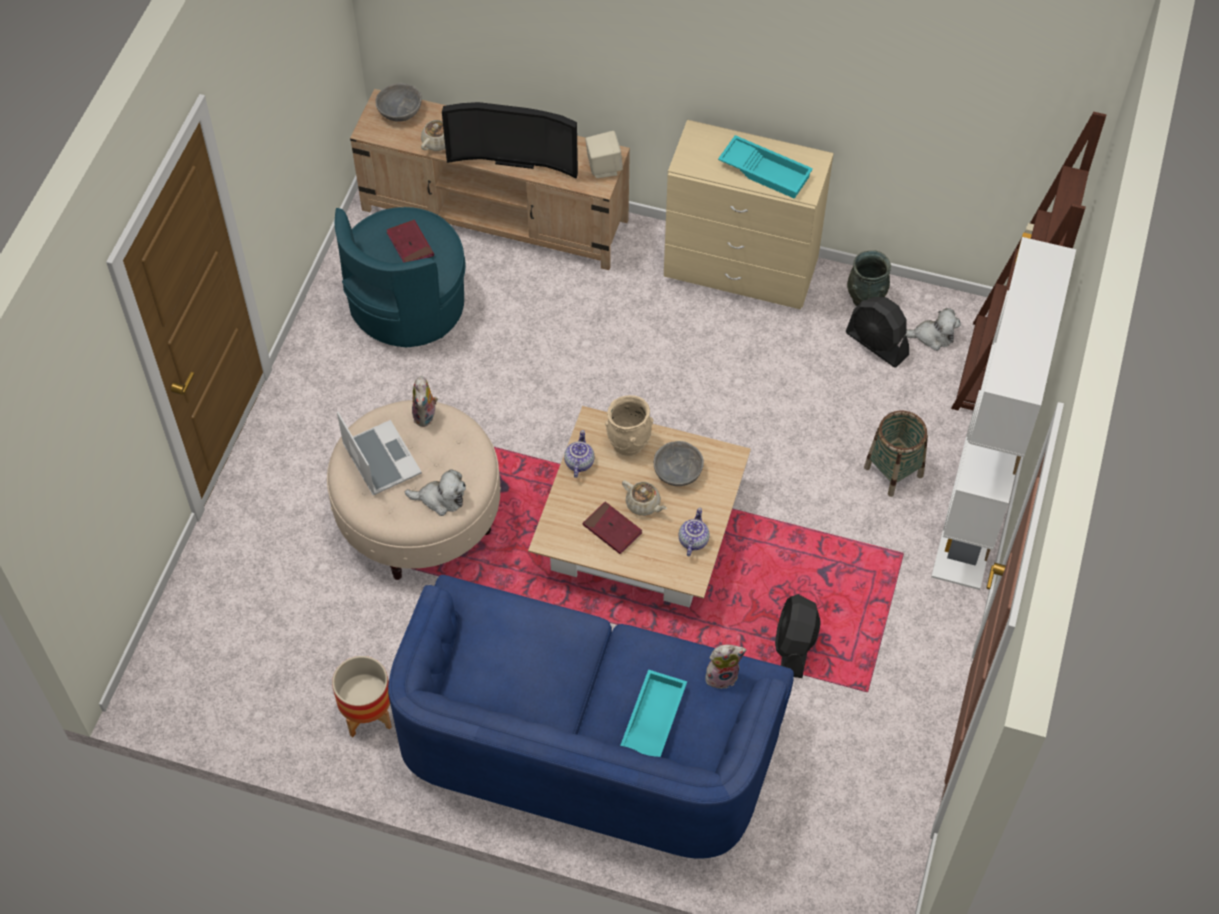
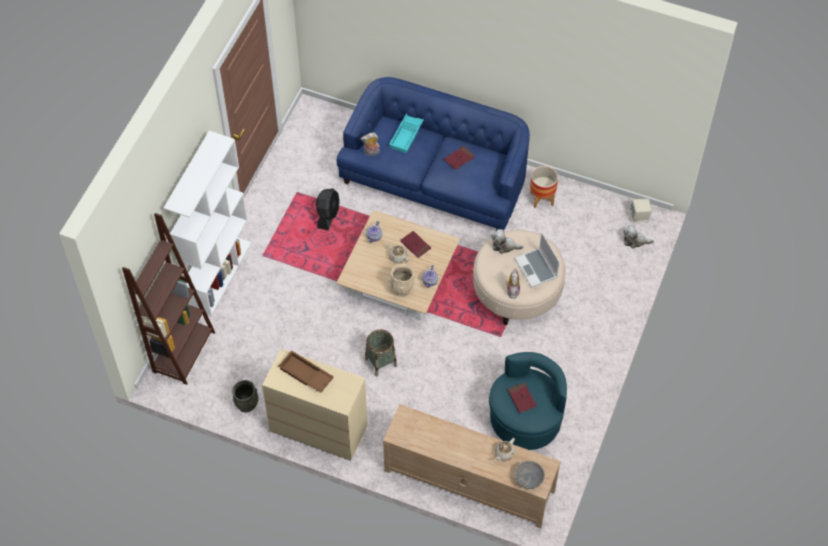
camera: 175 degrees left, 0 degrees up
(515, 157) = (455, 437): television -> none
(536, 672) = (459, 159): none -> red book
(603, 167) = (401, 426): beige speaker -> beige speaker (639, 216)
(678, 472) = (377, 272): grey bowl -> none
(766, 171) = (305, 375): turquoise tray -> brown tray
(877, 344) = (247, 374): black fan -> none
(893, 471) = (256, 299): basket -> basket (380, 362)
(932, 336) = (213, 377): plush toy -> plush toy (635, 241)

